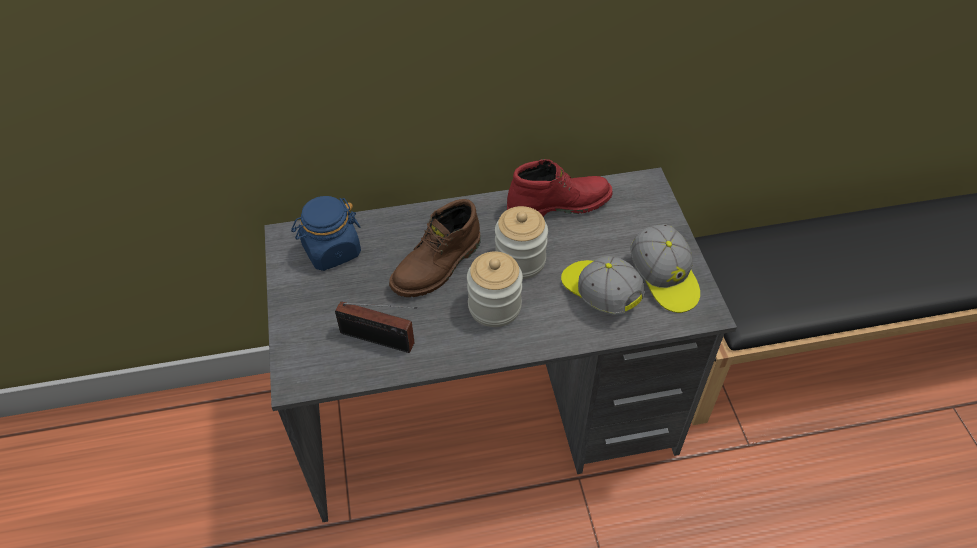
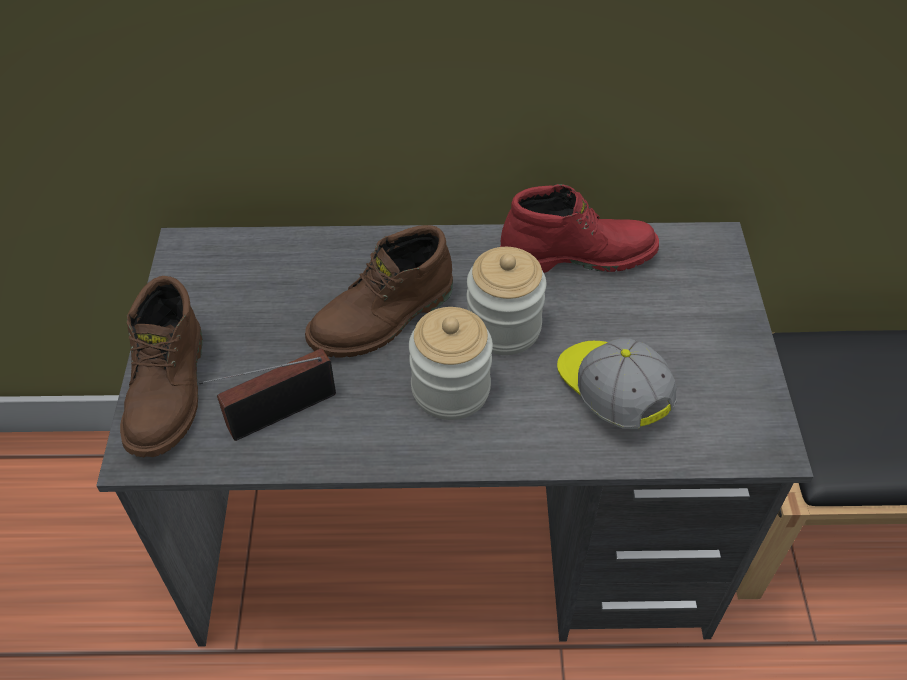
camera: 10 degrees right, 0 degrees up
(304, 336) = (170, 391): none -> brown boot
(331, 250) = (241, 275): blue jar -> none
(381, 340) = (275, 413): radio -> radio turned 120 degrees clockwise
(664, 278) = (713, 385): cap -> none

